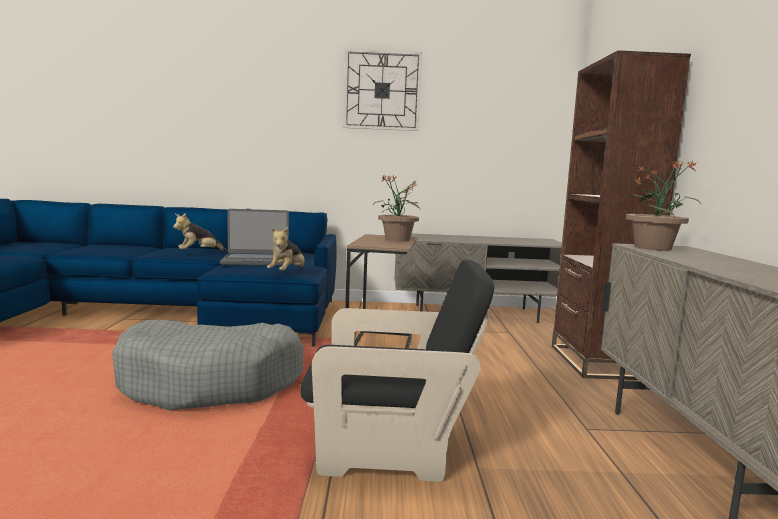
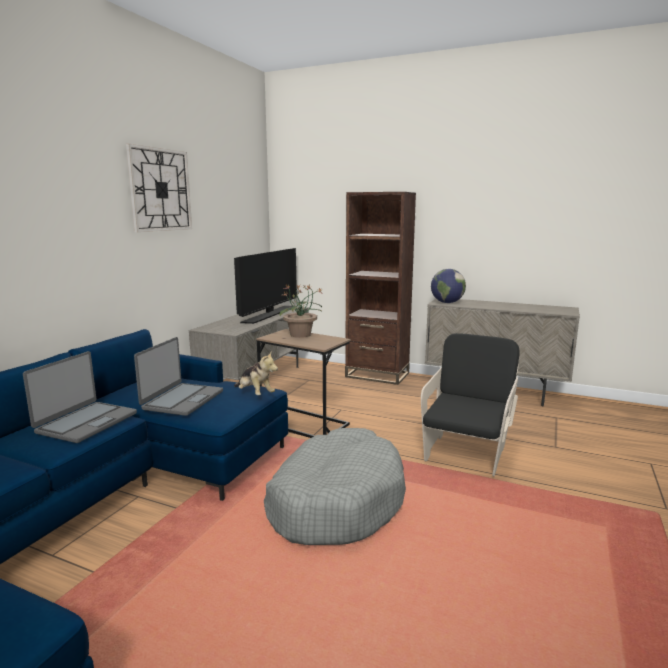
camera: 65 degrees left, 5 degrees up
(199, 253) = (86, 423): plush toy -> laptop
(502, 241) = (269, 314): none -> television
(653, 248) = (447, 302): potted plant -> globe

